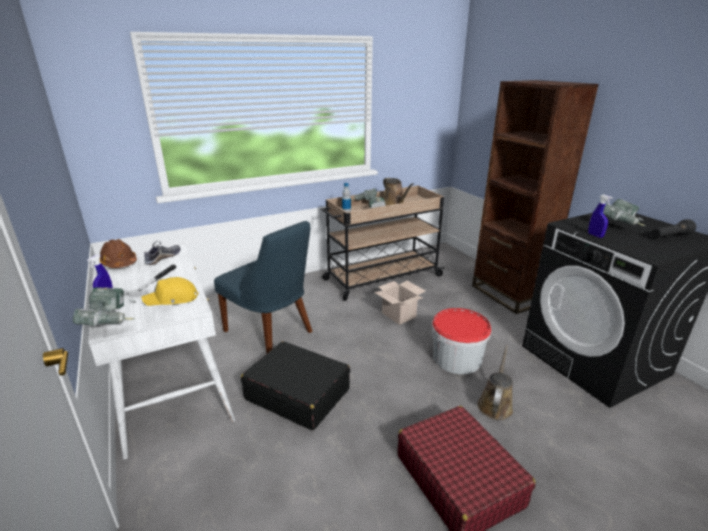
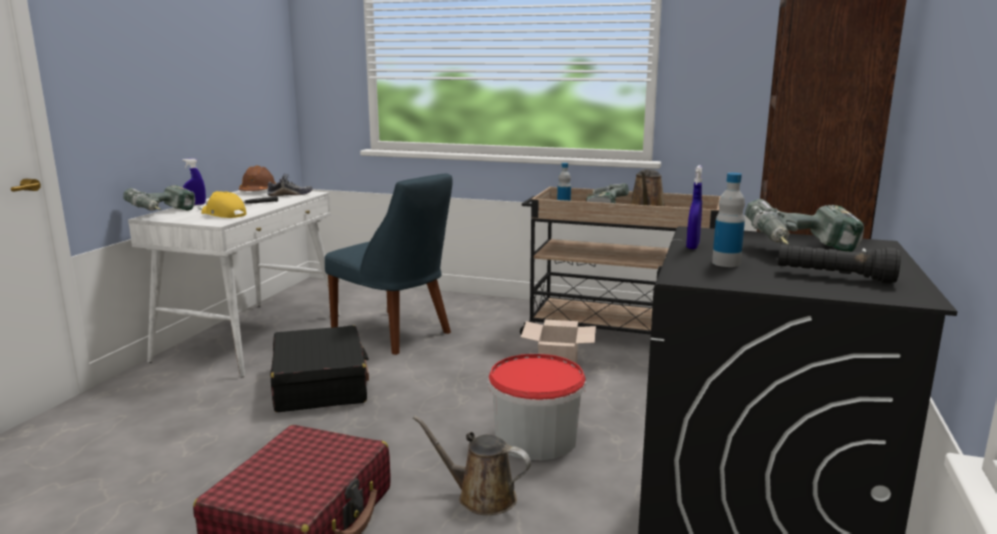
camera: 45 degrees right, 10 degrees down
(271, 332) = (395, 333): blue chair -> blue chair turned 45 degrees counterclockwise
(495, 404) = (481, 497): brown watering can -> brown watering can turned 135 degrees counterclockwise
(632, 242) = (726, 263): none -> bottle

